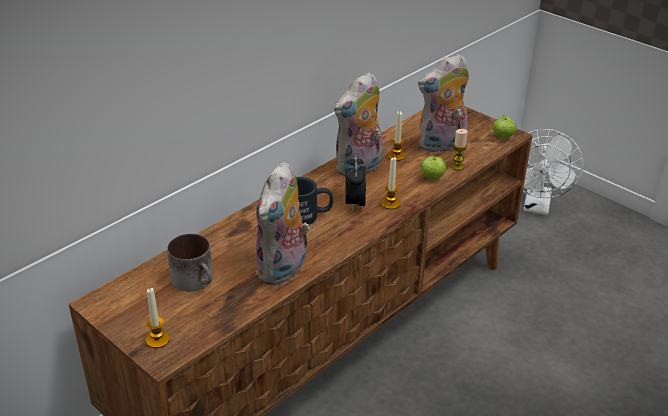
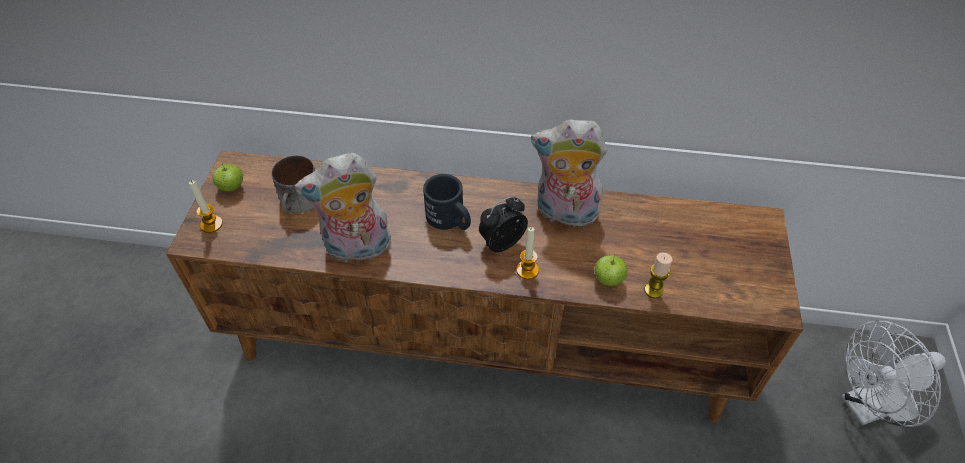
camera: 55 degrees right, 15 degrees up
(396, 156) = (617, 230): candle -> none
(442, 146) = (679, 257): plush toy -> none
(503, 137) = (761, 302): apple -> apple (232, 187)

